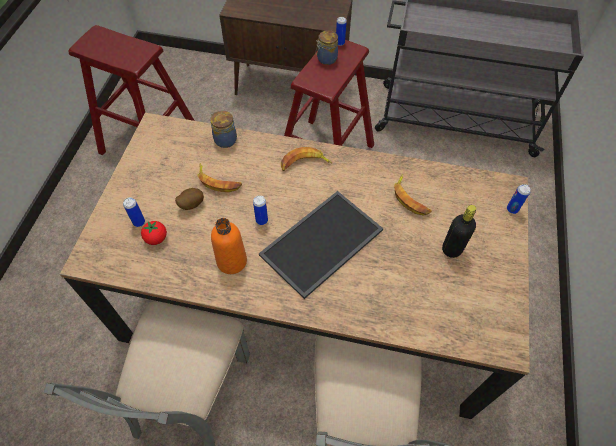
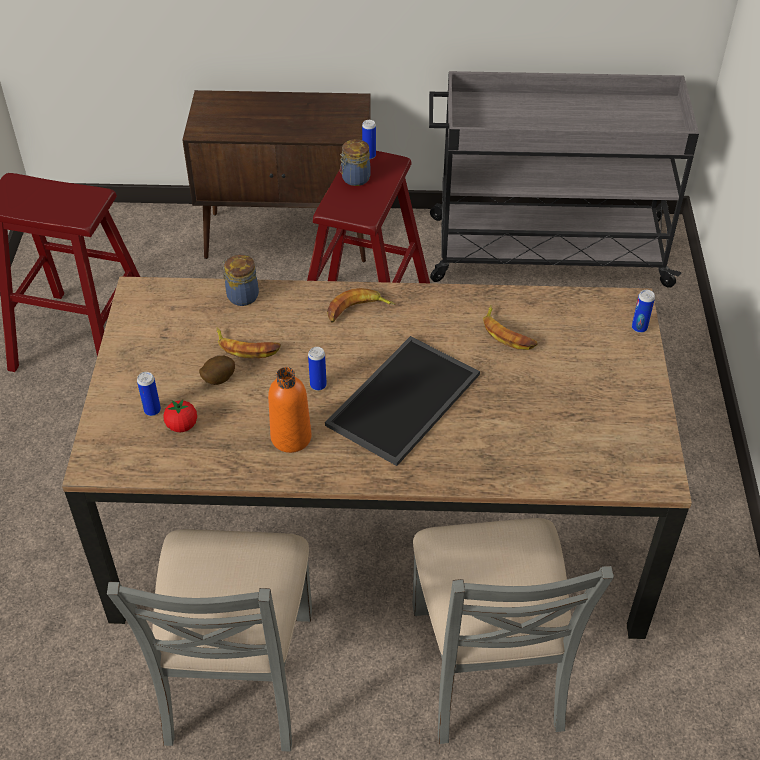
camera: 10 degrees left, 10 degrees down
(452, 249) = (572, 383): black bottle -> none

